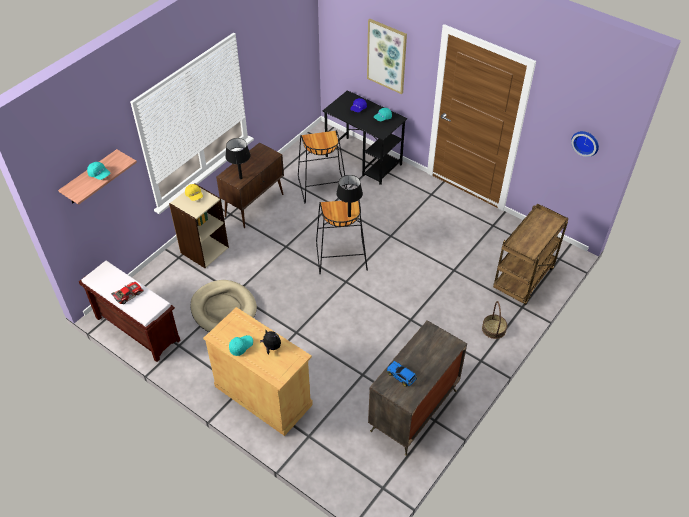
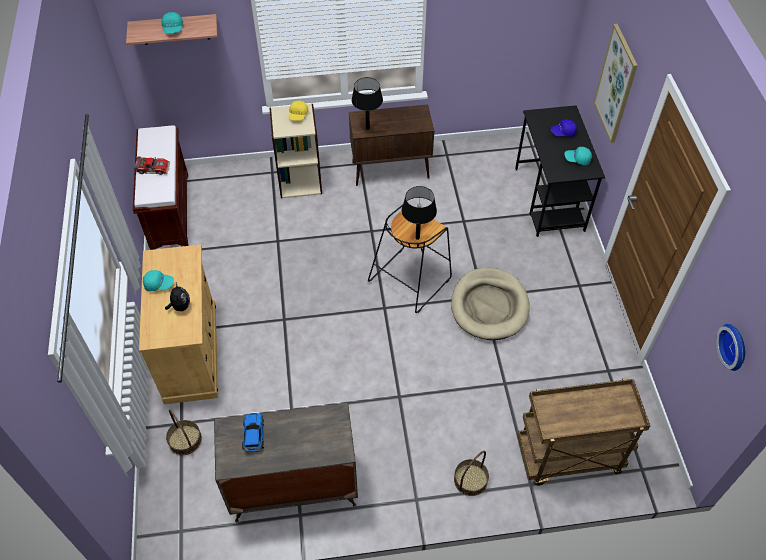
camera: 45 degrees right, 5 degrees up
(223, 309) = (252, 247): beige dog bed -> beige dog bed (489, 306)
(322, 186) = (475, 196): black stool -> none
(323, 442) = (185, 440): none -> basket

